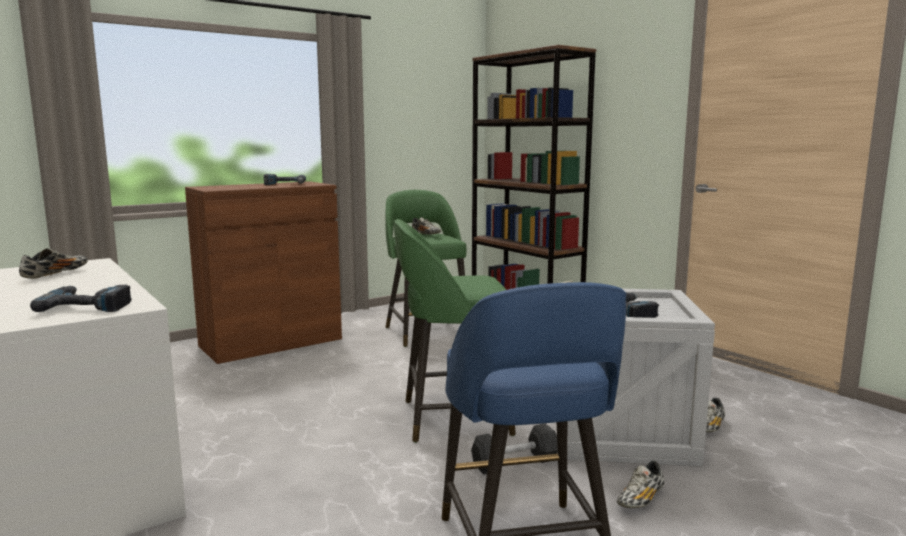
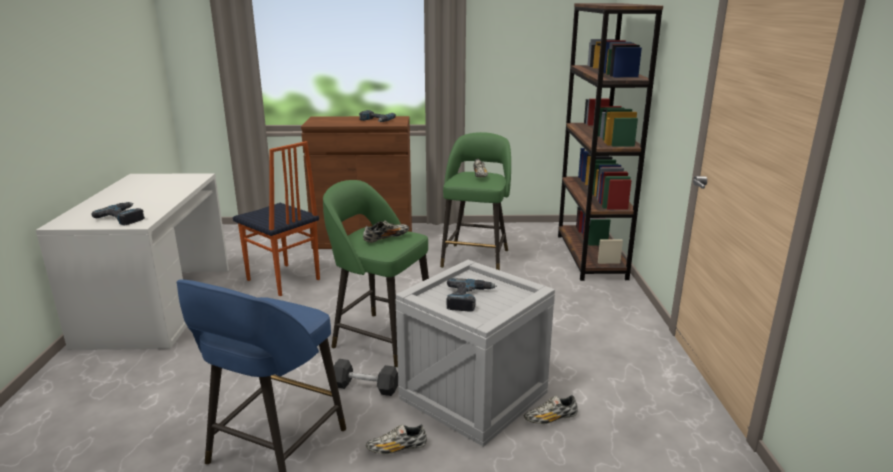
camera: 35 degrees right, 10 degrees up
(55, 274) = (164, 185): shoe -> shoe (386, 238)
(232, 401) = (283, 280): none -> chair

